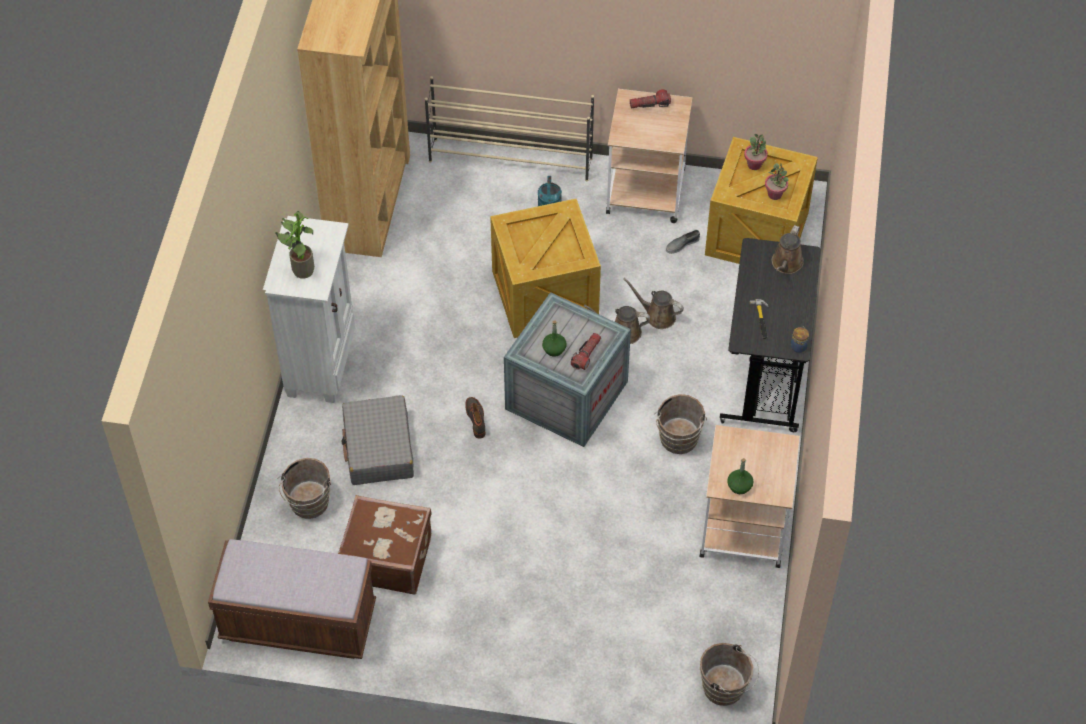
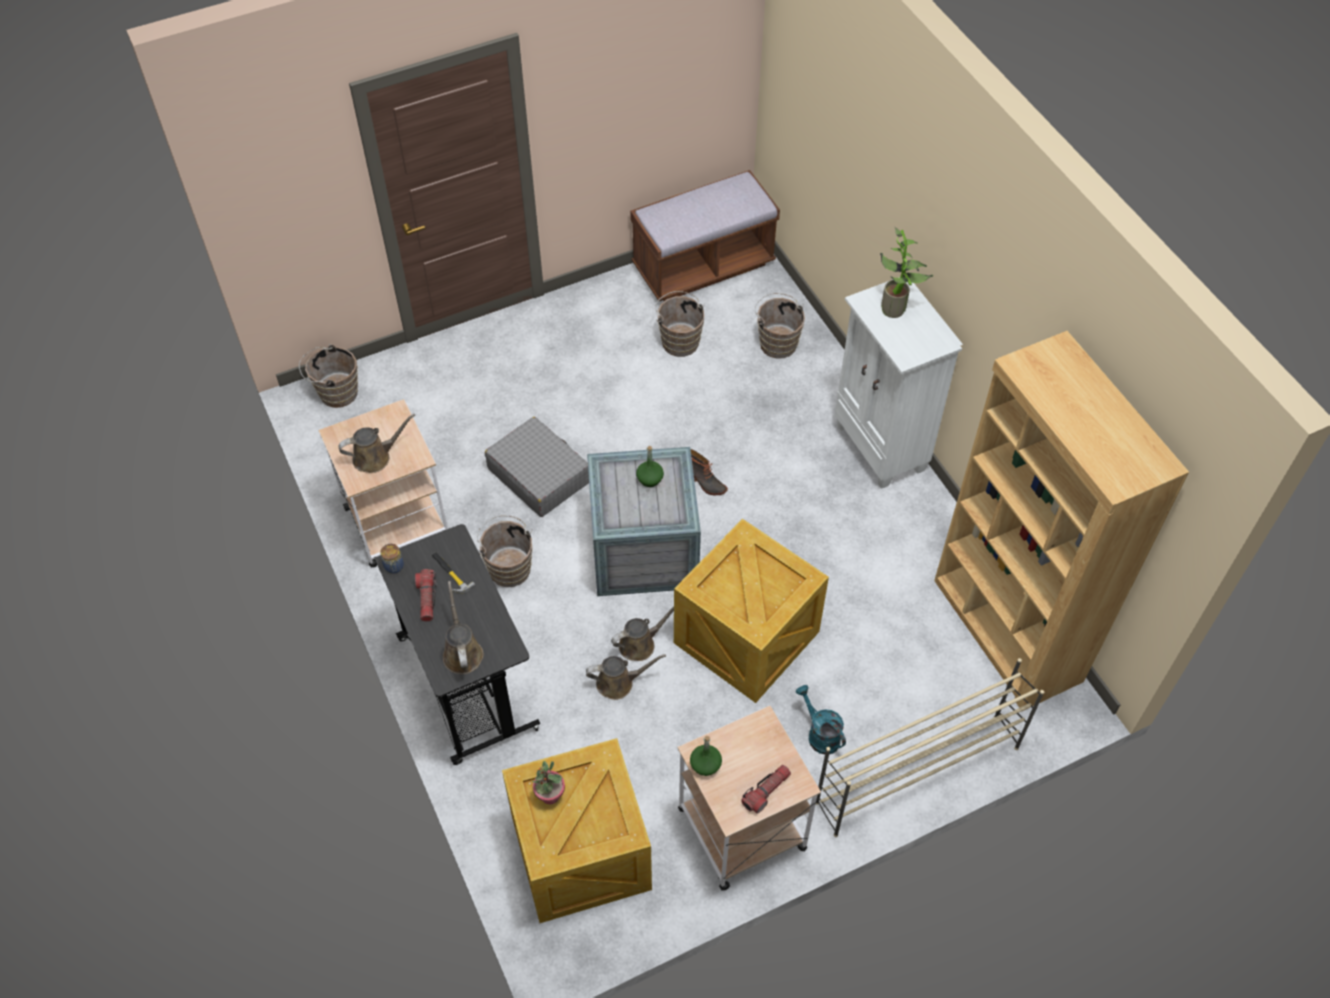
camera: 145 degrees right, 0 degrees up
(378, 448) = (764, 412): grey suitcase -> grey suitcase (539, 475)
(387, 557) = (679, 340): brown suitcase -> brown bucket
(586, 355) = (615, 490): flashlight -> flashlight (427, 599)
(682, 244) = (653, 785): grey shoe -> none
(739, 486) = (378, 422): green bottle -> green bottle (705, 764)
(754, 164) = (600, 823): potted plant -> none
(759, 456) = (375, 457): none -> brown watering can

